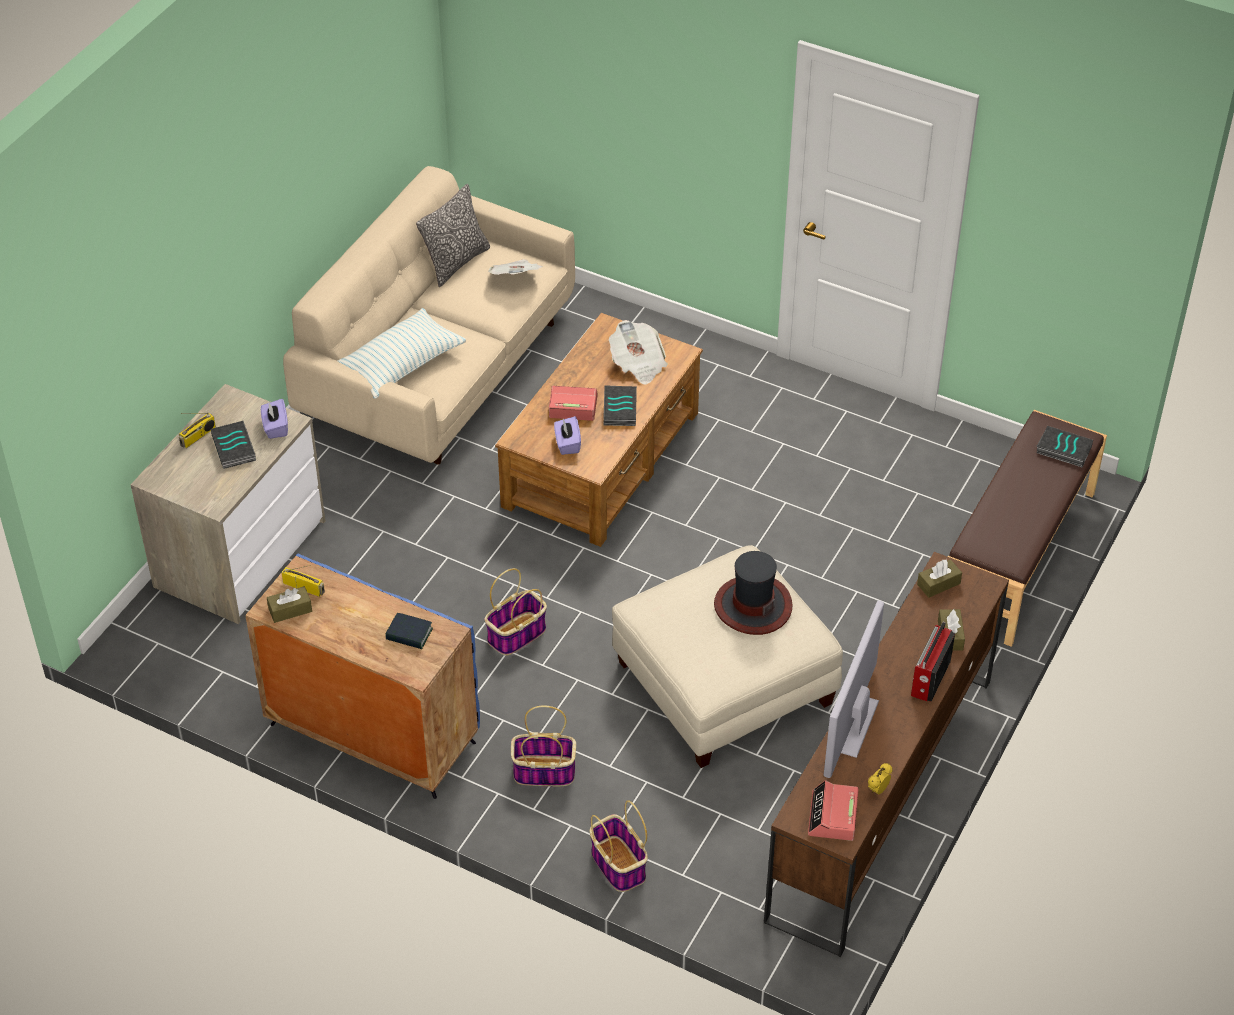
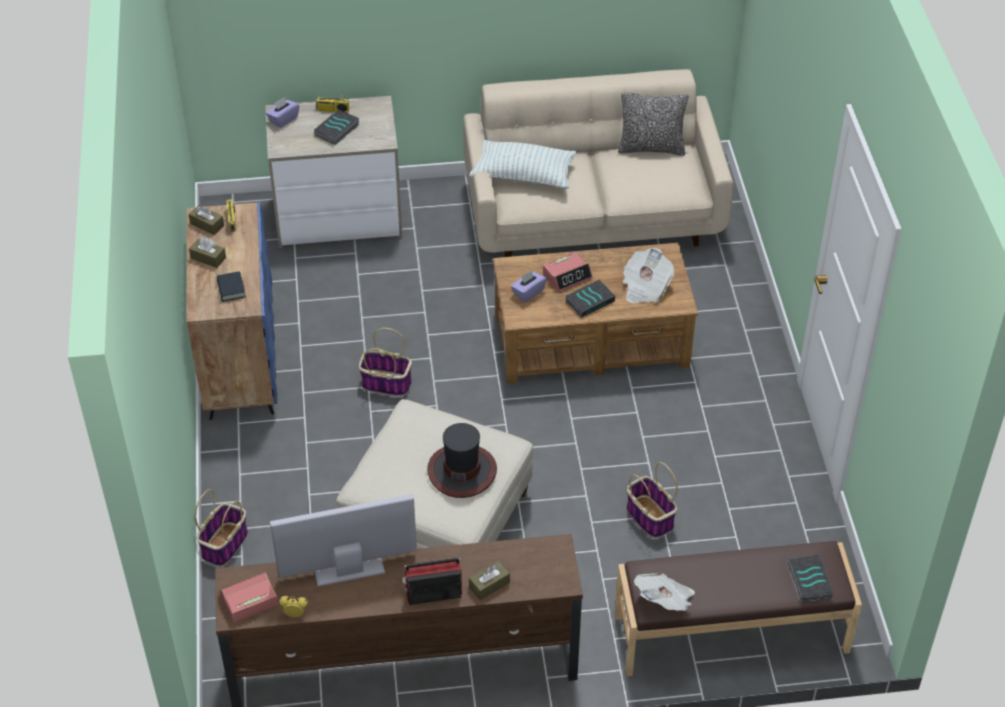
camera: 55 degrees right, 0 degrees up
(275, 427) = (373, 137): purple tissue box -> purple tissue box (283, 119)
(515, 278) = (666, 183): newspaper -> newspaper (665, 601)
(543, 772) = (275, 462): basket -> basket (649, 517)
(572, 407) = (567, 276): alarm clock -> alarm clock turned 90 degrees clockwise
(938, 584) = (538, 552): brown tissue box -> brown tissue box (208, 258)

